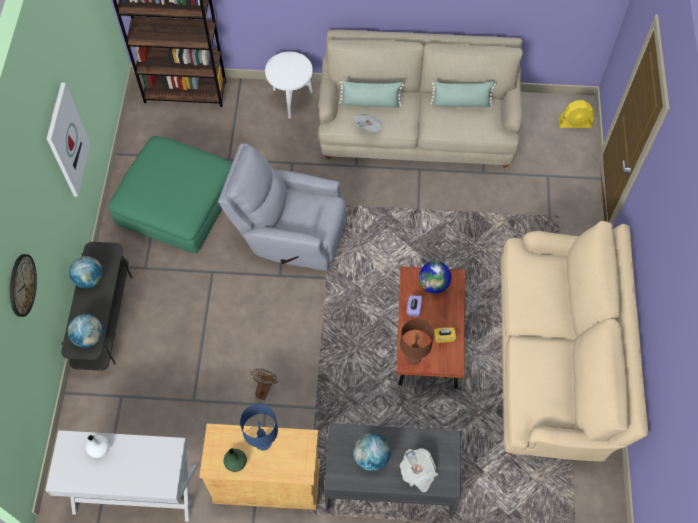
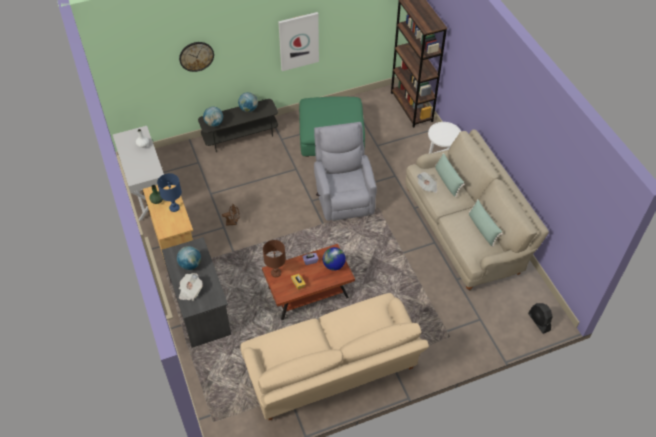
camera: 65 degrees right, 10 degrees down
(575, 123) = (539, 322): yellow fan -> black fan

